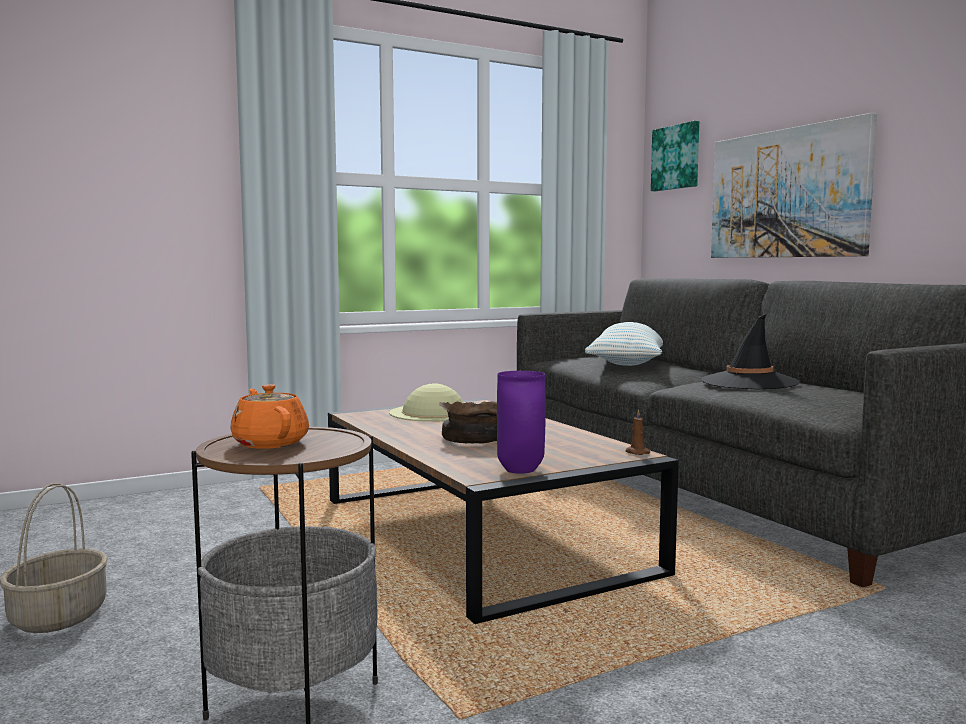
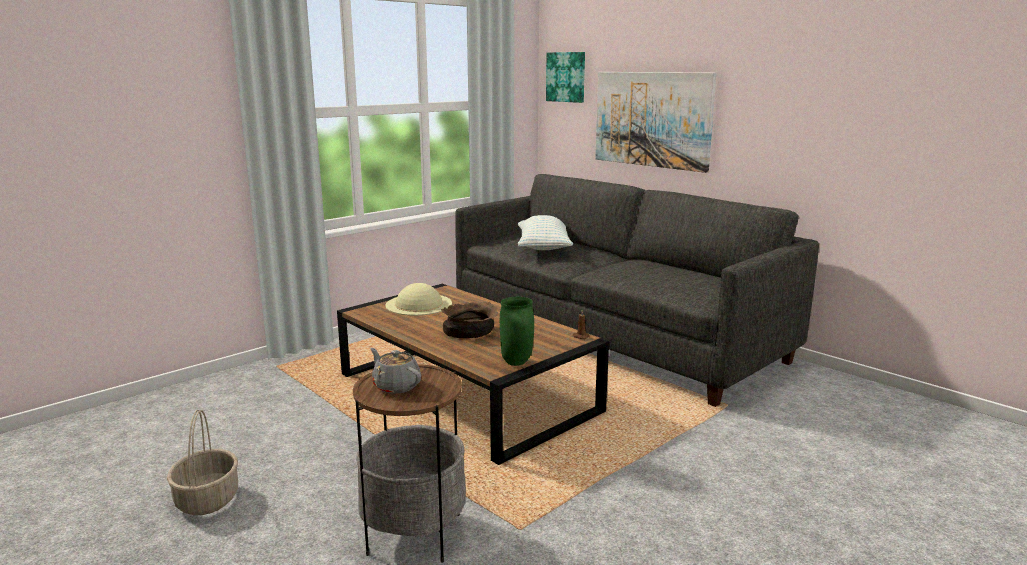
camera: 15 degrees left, 10 degrees up
(270, 443) = (396, 386): orange teapot -> grey teapot
(522, 470) = (517, 362): purple vase -> green vase
(749, 382) = (637, 269): black hat -> none

